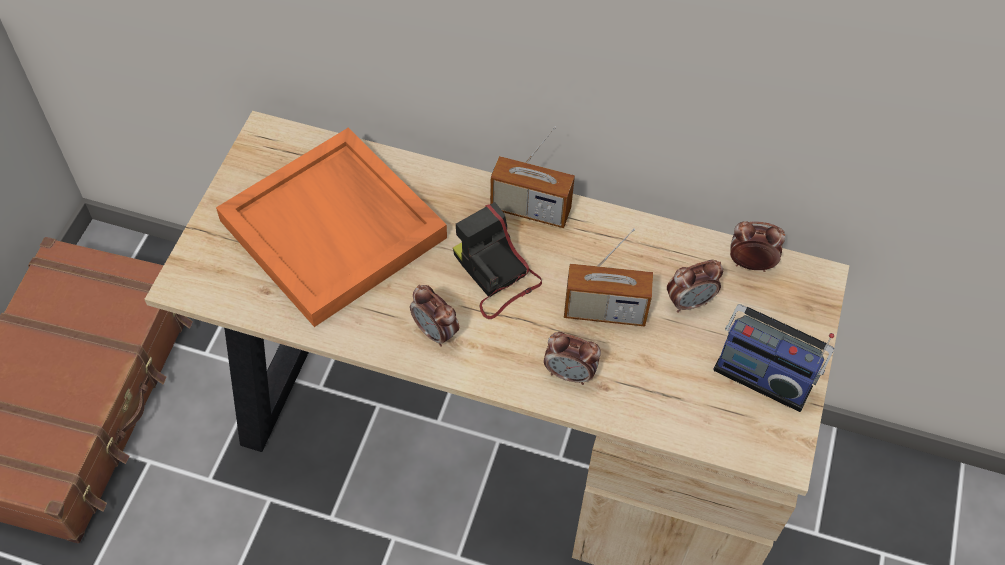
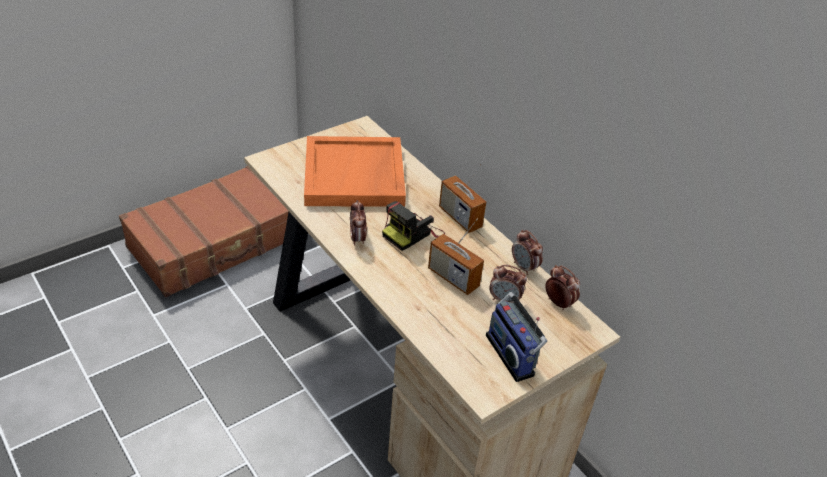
camera: 35 degrees right, 15 degrees down
(495, 275) = (412, 233): camera -> camera turned 135 degrees counterclockwise
(570, 374) = (406, 292): alarm clock -> alarm clock (524, 267)

